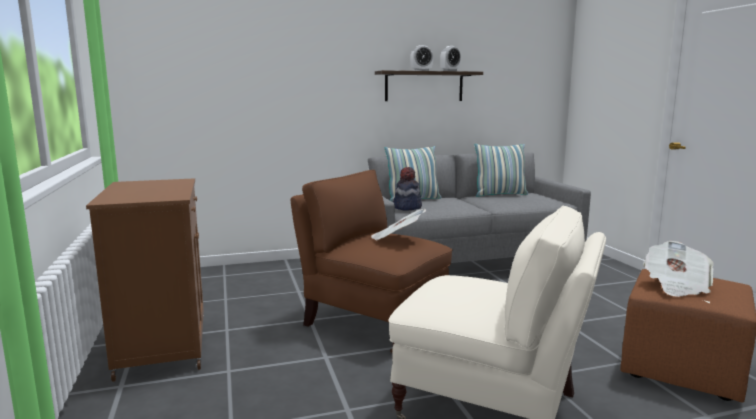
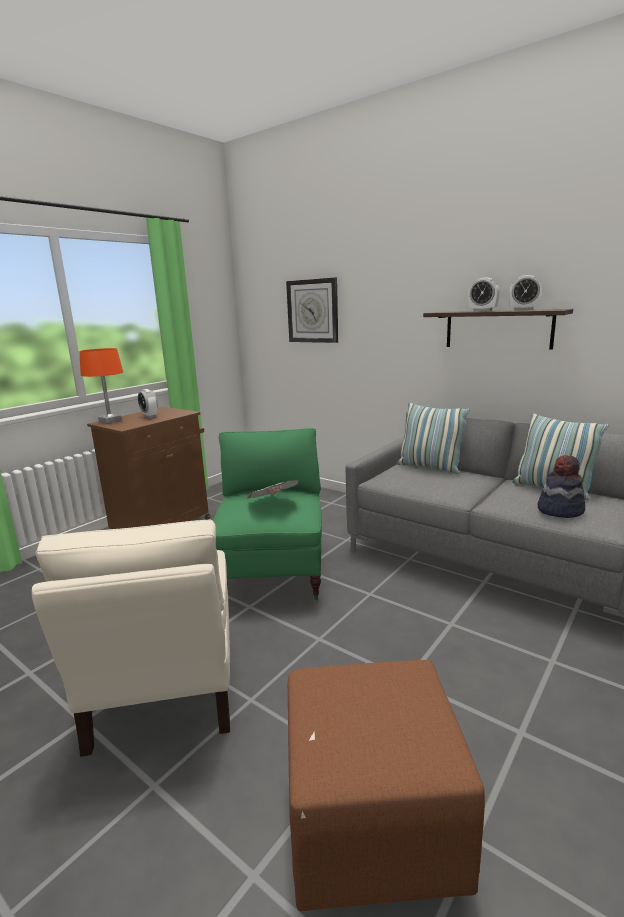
camera: 55 degrees right, 5 degrees up
(115, 198) = (110, 421): none -> orange table lamp
(150, 188) = (149, 416): none -> alarm clock
(235, 66) = (313, 311): none -> wall clock
(373, 321) = (275, 572): brown armchair -> green armchair
(407, 207) = (392, 474): hat -> hat (559, 510)
(676, 286) = (350, 696): newspaper -> none

